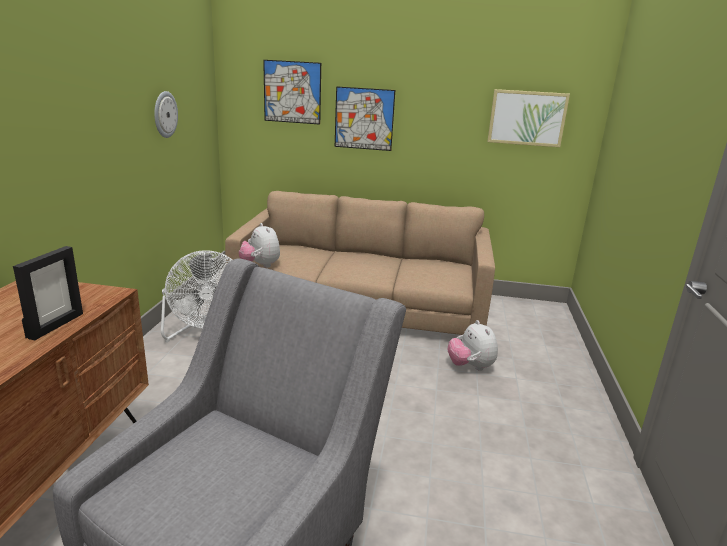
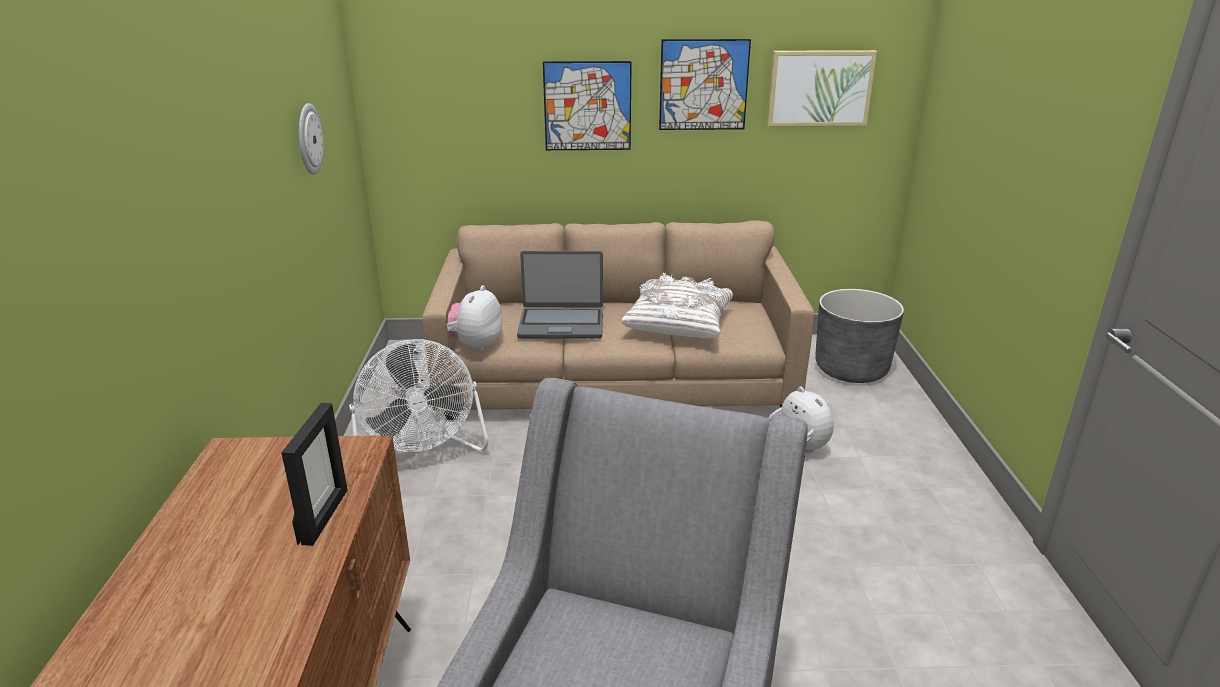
camera: 10 degrees left, 5 degrees up
(259, 265) = (473, 345): plush toy -> plush toy turned 60 degrees clockwise
(292, 92) = (475, 74): picture -> picture (703, 85)
(323, 260) = (561, 324): none -> laptop
(403, 271) = (678, 326): none -> white pillow
(533, 322) = (851, 369): none -> grey planter

